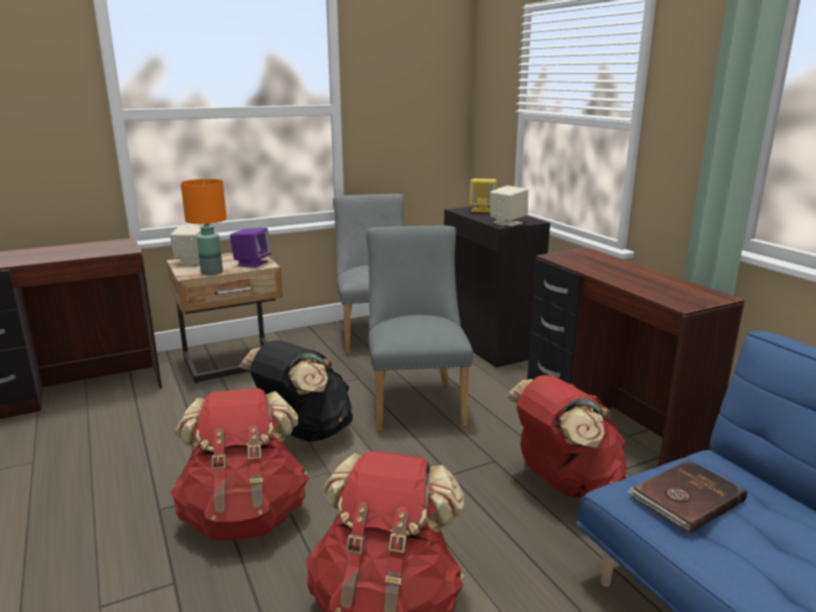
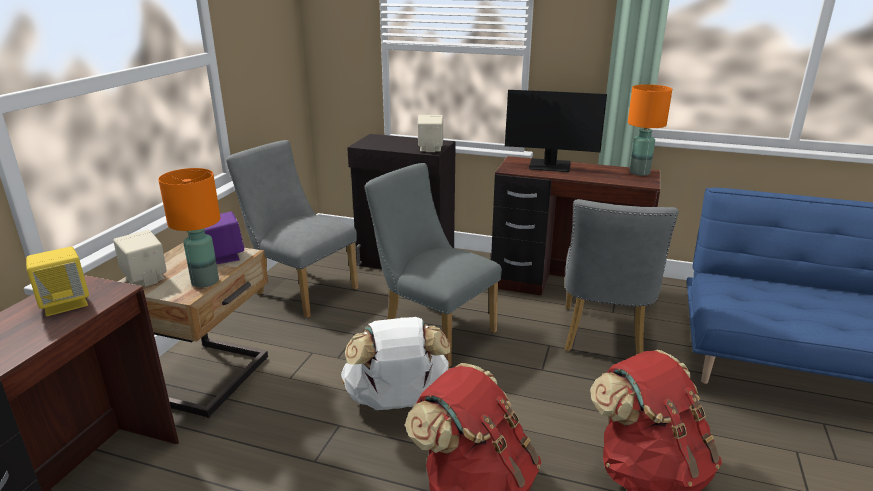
camera: 45 degrees left, 5 degrees up
(303, 433) = (397, 401): black backpack -> white backpack
(482, 210) = (380, 141): yellow speaker -> yellow speaker (65, 304)
(564, 483) = (603, 338): red backpack -> grey chair
(607, 264) = (550, 166): none -> monitor
(685, 498) = (748, 304): brown book -> none
(704, 294) = (640, 173): none -> orange table lamp

